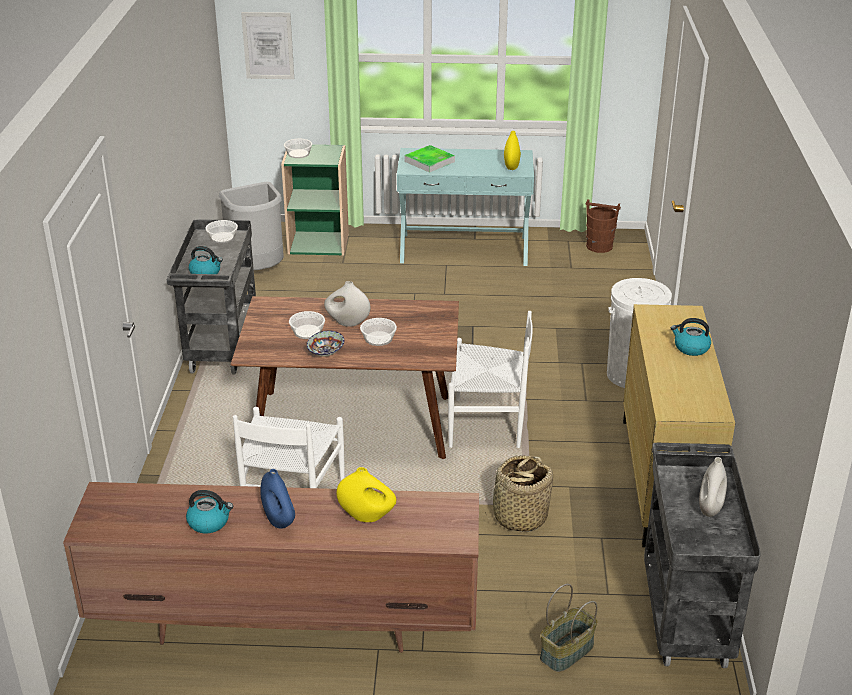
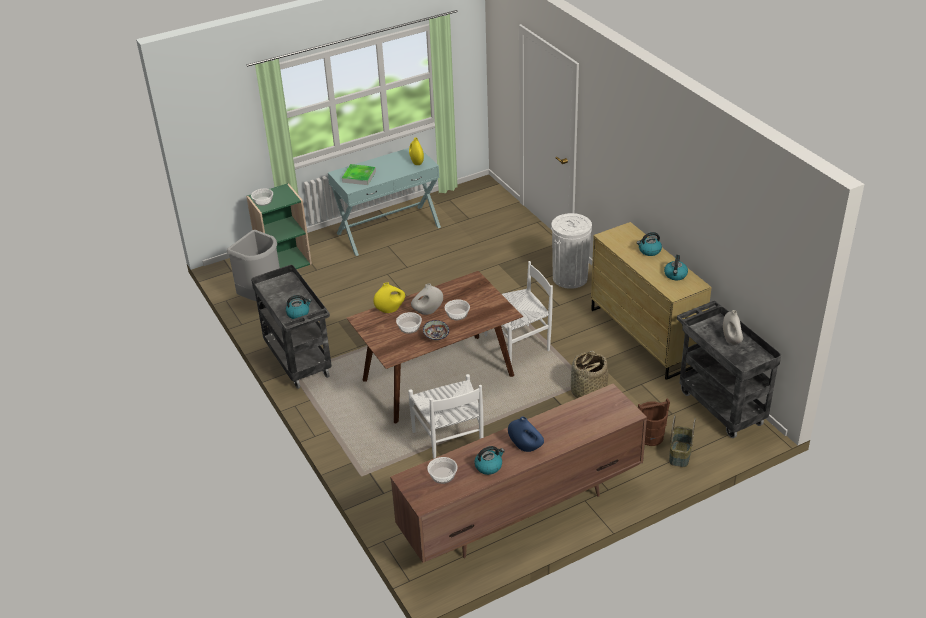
camera: 30 degrees left, 5 degrees up
(222, 237) = (279, 283): bowl -> bowl (443, 475)
(268, 45) = (215, 127): picture -> none
(367, 516) = (569, 423): yellow vase -> yellow vase (390, 309)
(599, 246) = (472, 197): brown bucket -> brown bucket (651, 437)
(696, 389) = (675, 275): none -> kettle

